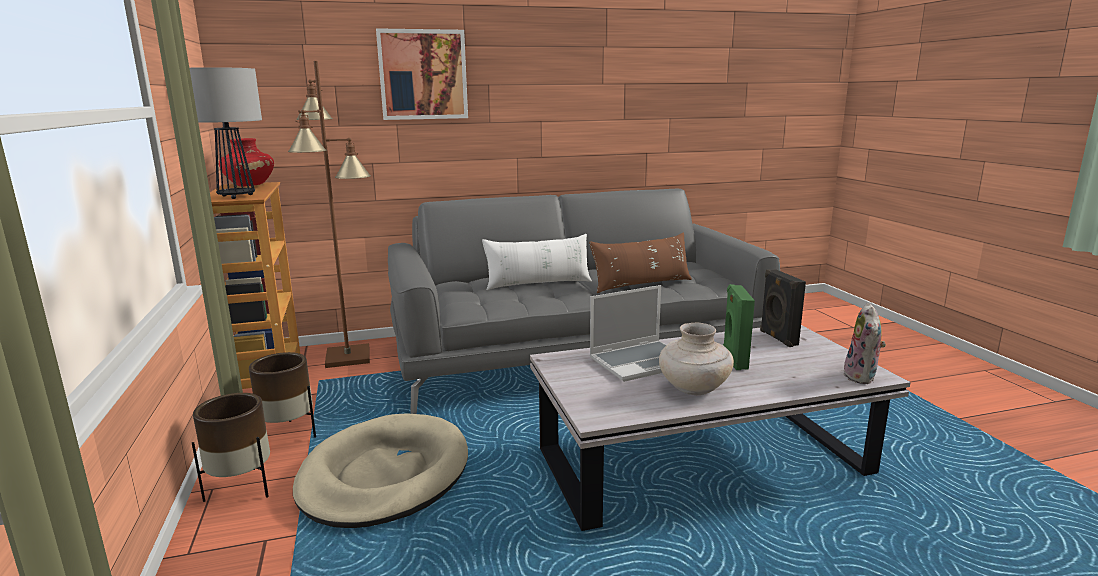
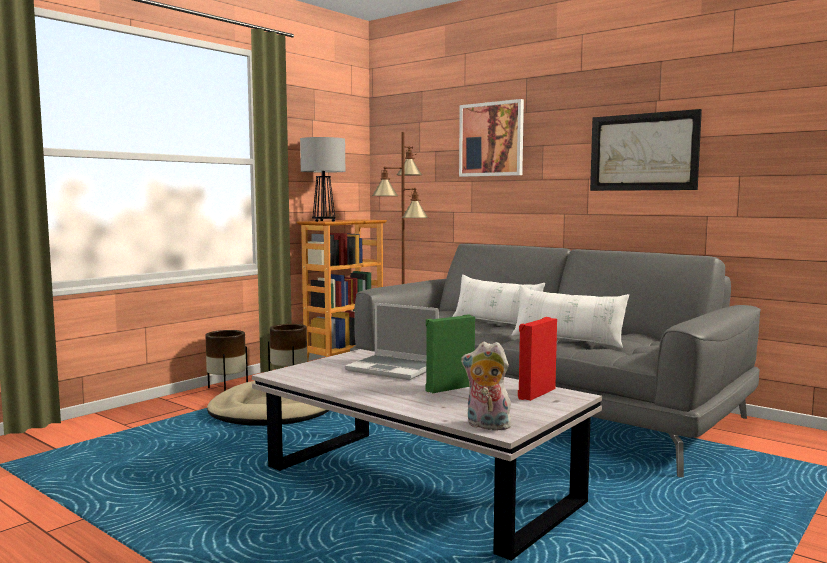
camera: 55 degrees right, 10 degrees down
(249, 185) = (362, 219): red vase -> none
(595, 96) = (643, 152): none -> picture
(641, 284) = (567, 340): brown pillow -> white pillow
(693, 389) = (362, 386): beige vase -> none
(777, 338) = (535, 393): black speaker -> red speaker
(862, 377) = (486, 426): plush toy -> plush toy turned 45 degrees clockwise

